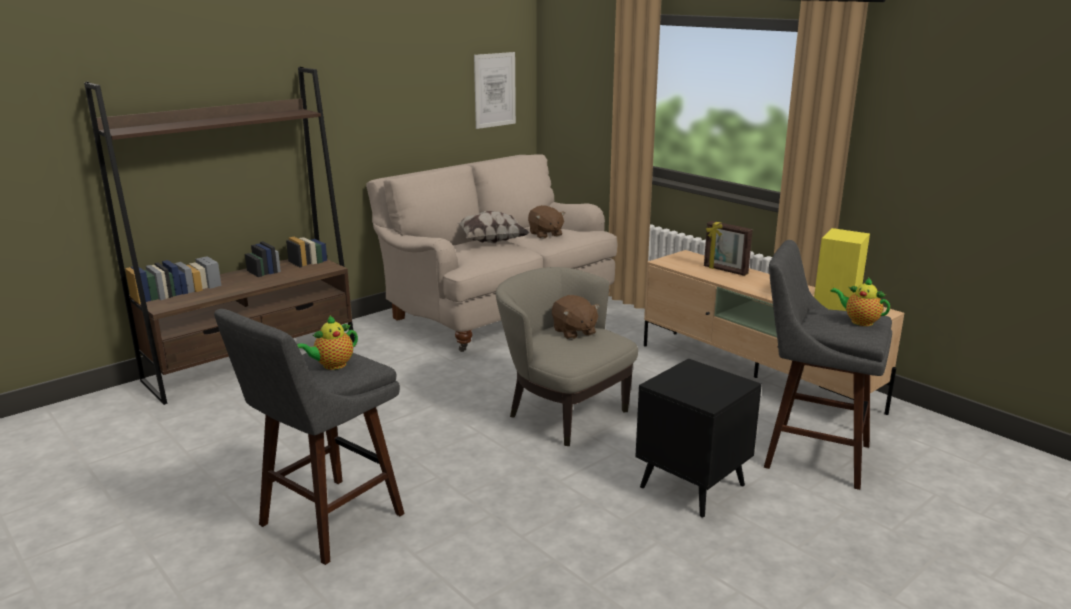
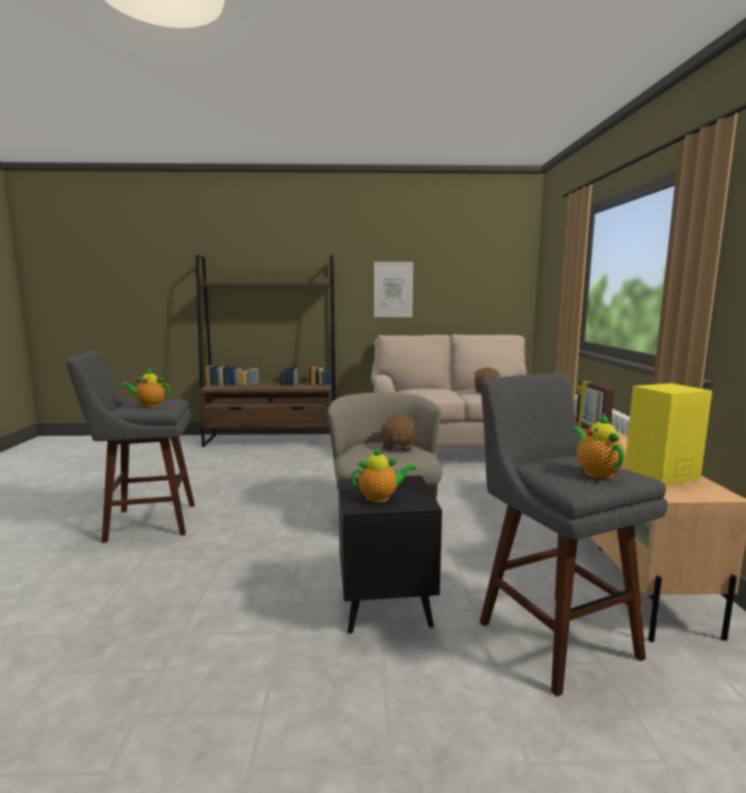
camera: 40 degrees right, 10 degrees down
(489, 241) = (436, 388): pillow -> none
(494, 90) = (493, 286): picture -> picture (393, 289)
(707, 390) = (380, 497): none -> teapot

